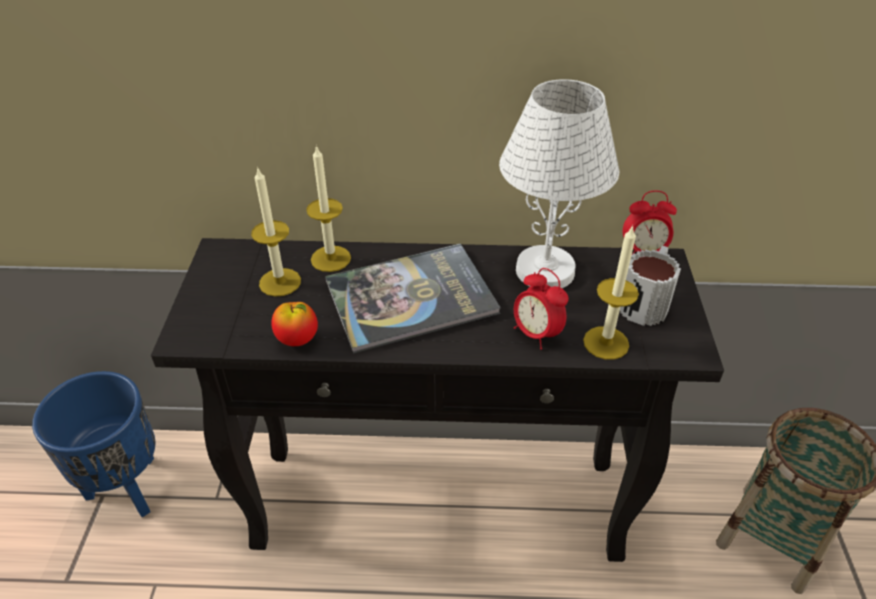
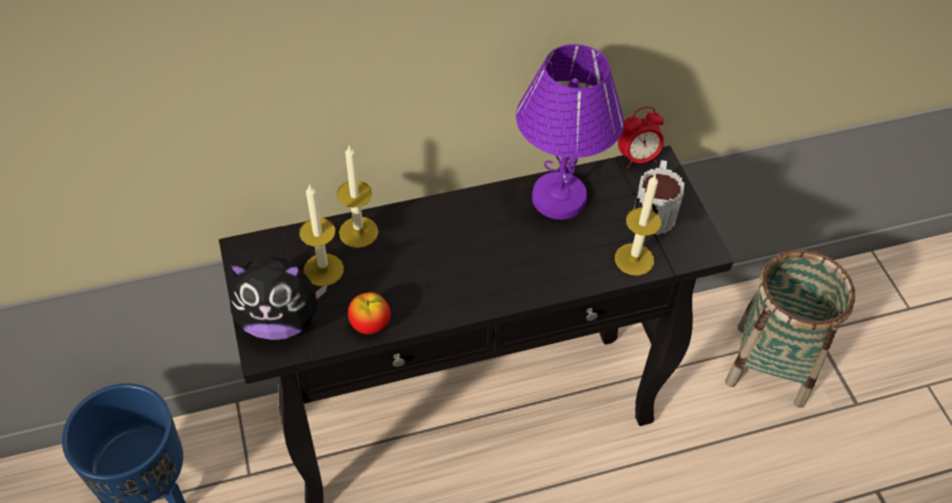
camera: 20 degrees left, 10 degrees up
(214, 315) = (280, 320): none -> plush toy
(411, 298) = (452, 256): book -> none
(536, 334) = (574, 265): alarm clock -> none
(544, 270) = (558, 197): white table lamp -> purple table lamp

